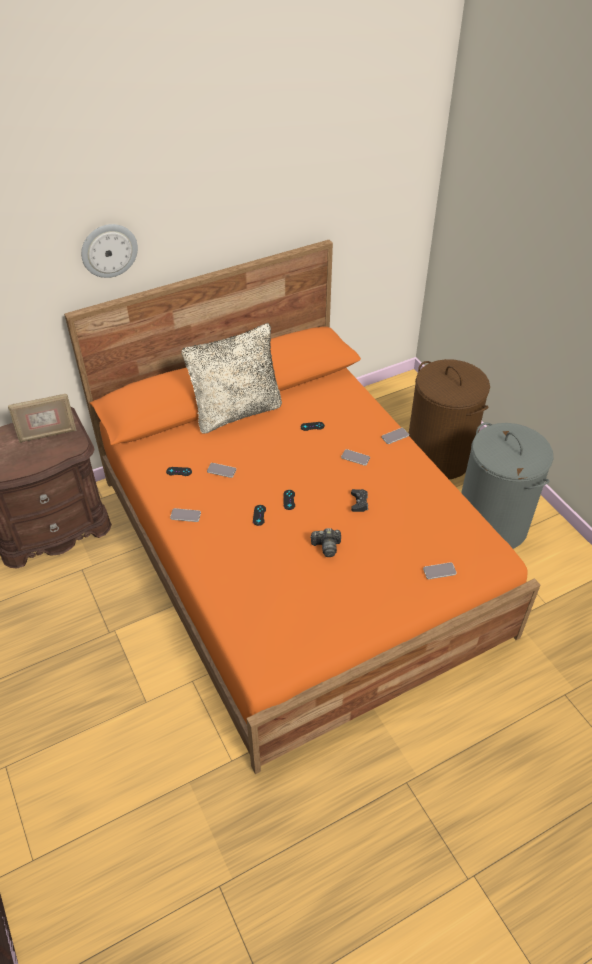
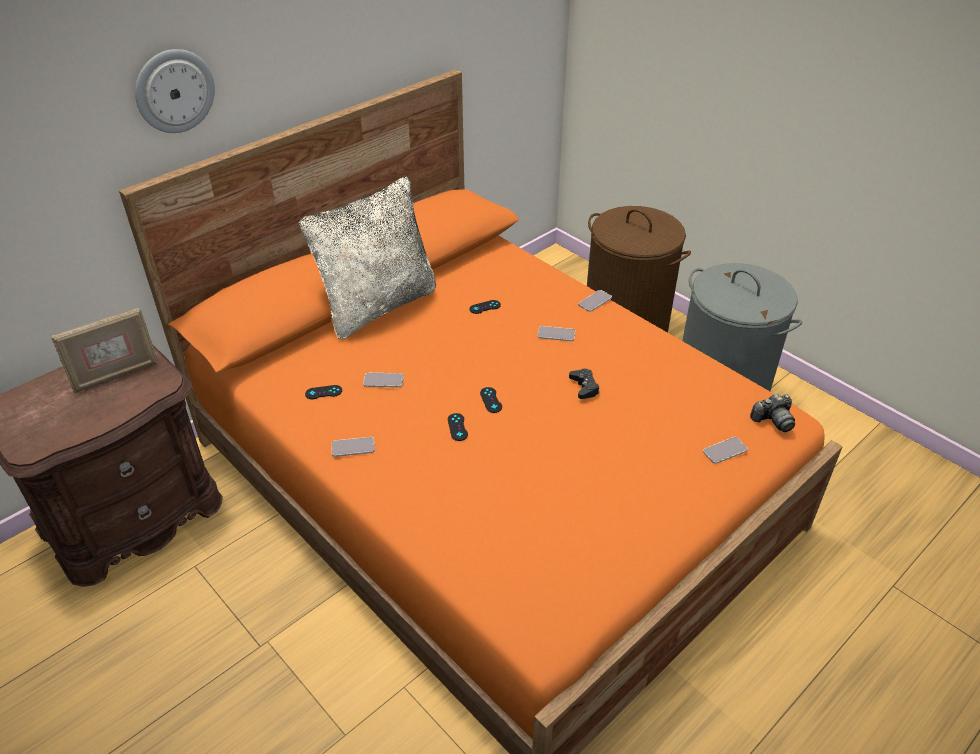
camera: 15 degrees left, 5 degrees down
(326, 546) = (565, 449): camera -> camera (773, 420)

